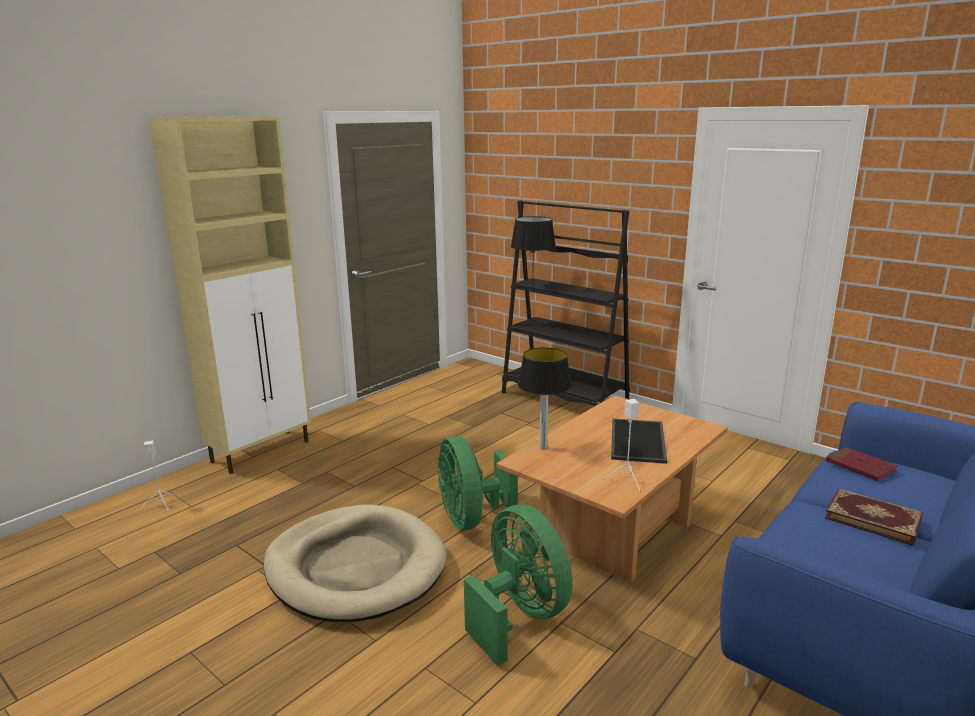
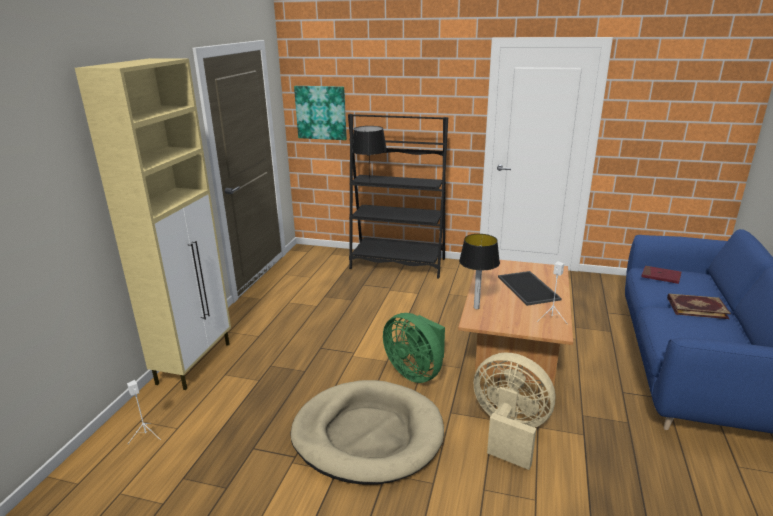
camera: 25 degrees left, 5 degrees up
(501, 199) = (321, 112): none -> picture
(519, 615) = (509, 431): green fan -> beige fan

